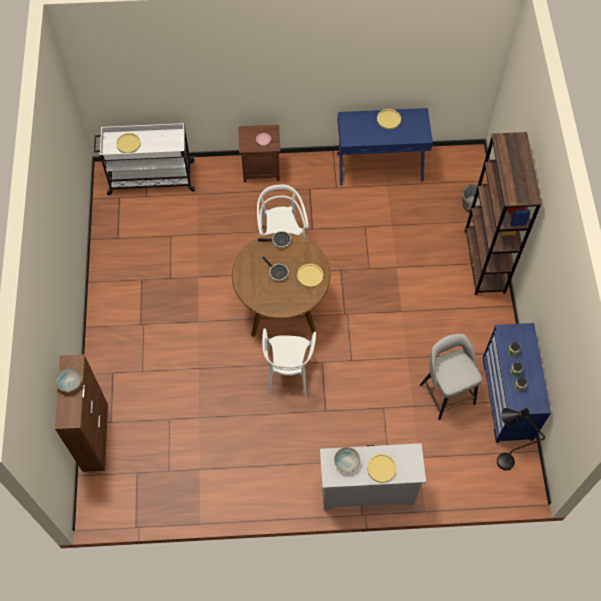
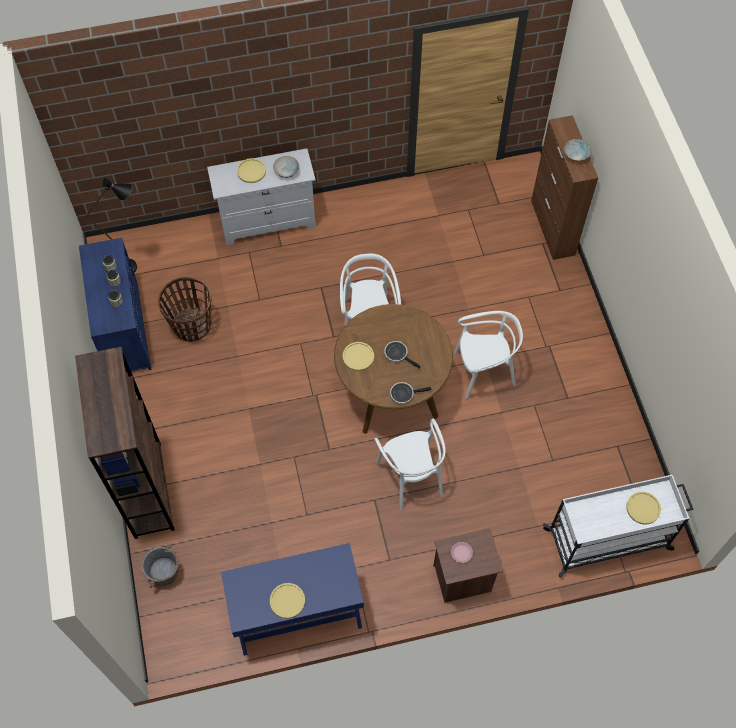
camera: 170 degrees right, 0 degrees up
(202, 311) = (483, 371): none -> white chair
(446, 392) = (191, 325): grey stool -> basket

